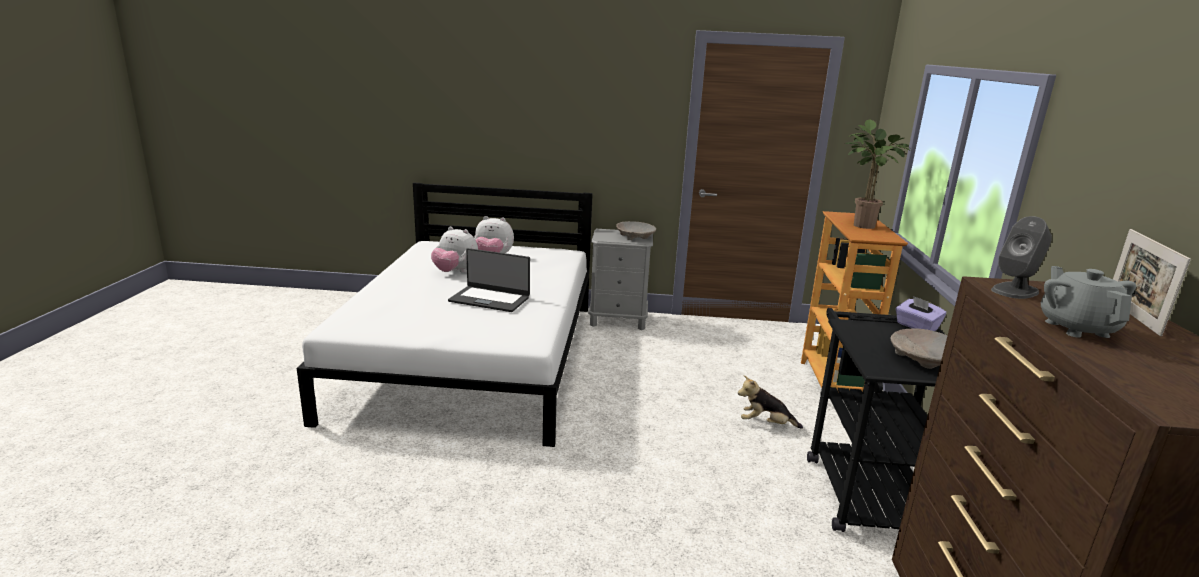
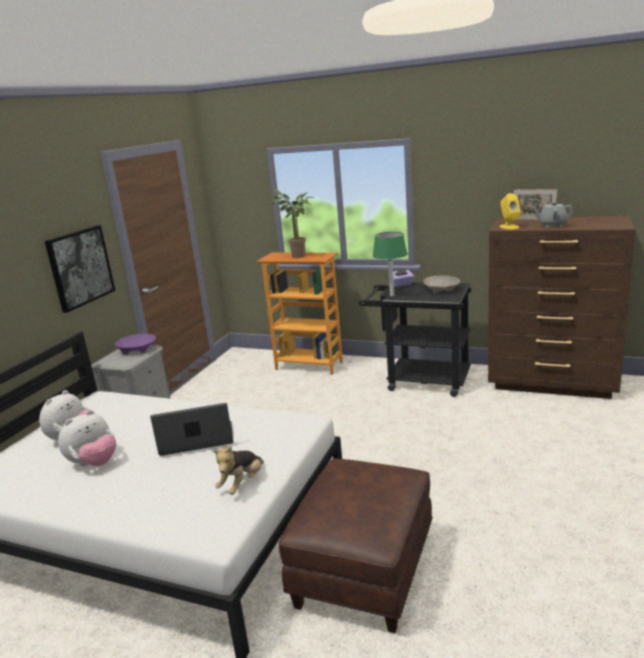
camera: 70 degrees left, 0 degrees up
(407, 476) = (363, 569): none -> brown ottoman
(490, 299) = (196, 440): laptop -> laptop turned 135 degrees counterclockwise
(621, 137) = (80, 267): none -> picture
(635, 237) = (137, 349): beige bowl -> purple bowl
(765, 424) = (346, 396): plush toy -> plush toy (242, 484)
(855, 323) = (392, 295): none -> green table lamp
(1015, 291) = (509, 227): grey speaker -> yellow speaker

